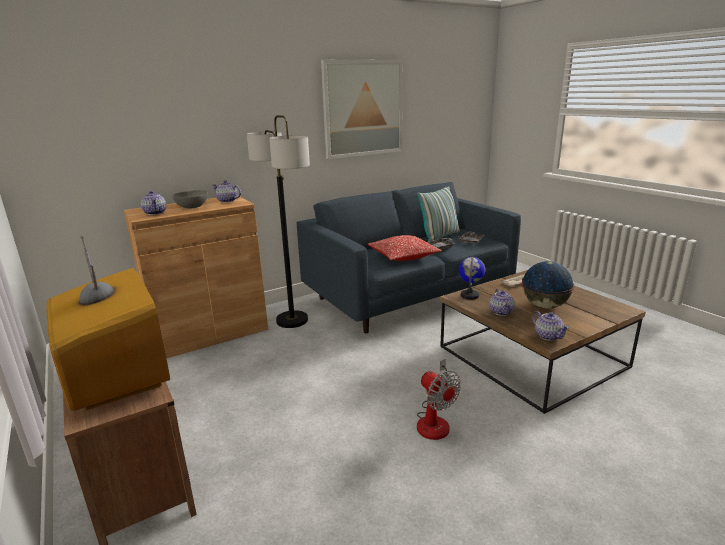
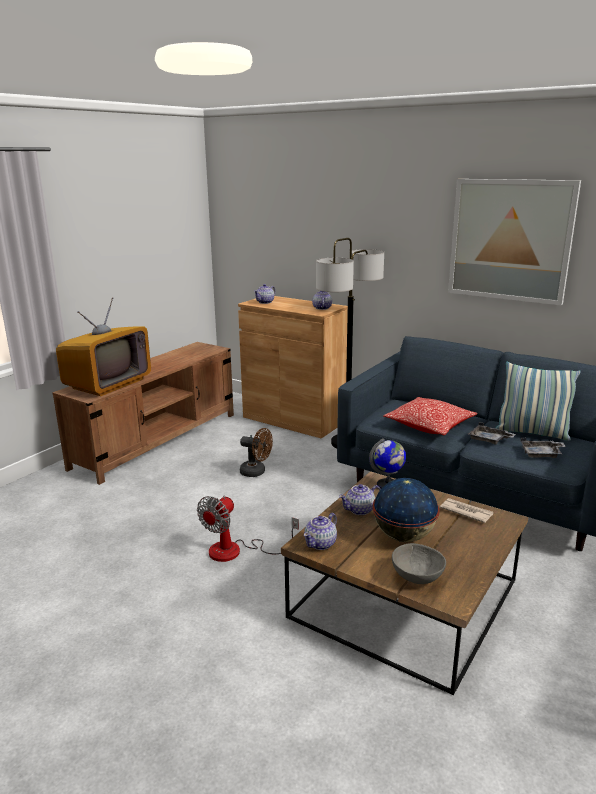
camera: 65 degrees right, 0 degrees up
(191, 207) = (289, 305): grey bowl -> grey bowl (416, 577)
(296, 378) = (256, 472): none -> brown fan

